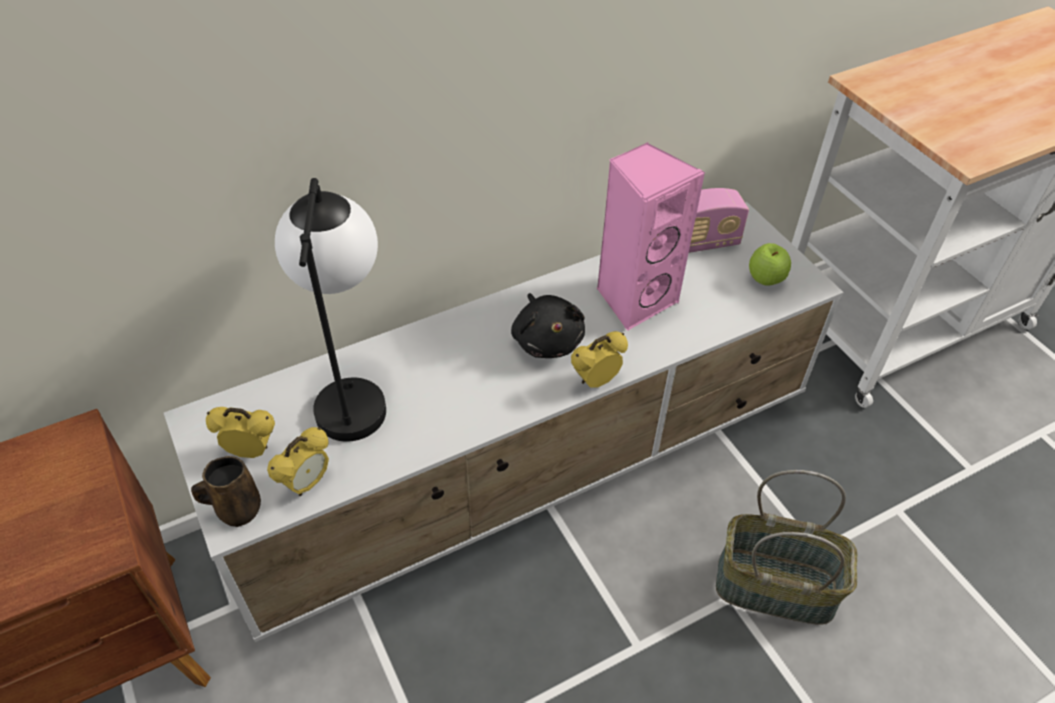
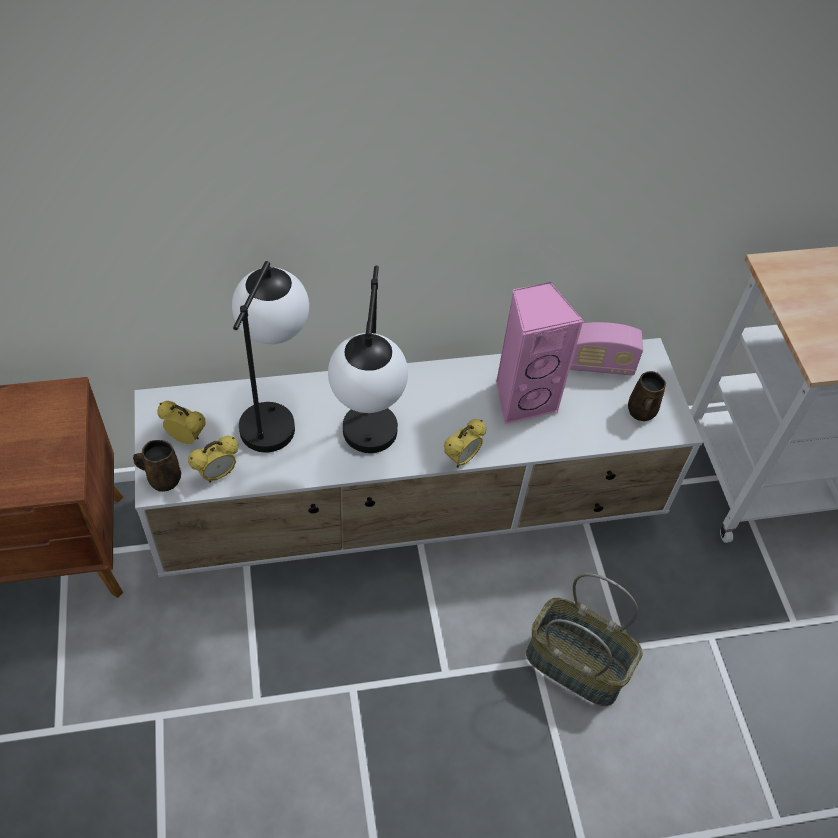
camera: 15 degrees right, 5 degrees up
(483, 401) = (368, 449): none -> table lamp
(547, 340) = (438, 414): black plush toy -> none
(596, 381) = (461, 459): alarm clock -> alarm clock turned 150 degrees clockwise
(765, 279) = (641, 412): apple -> brown mug

